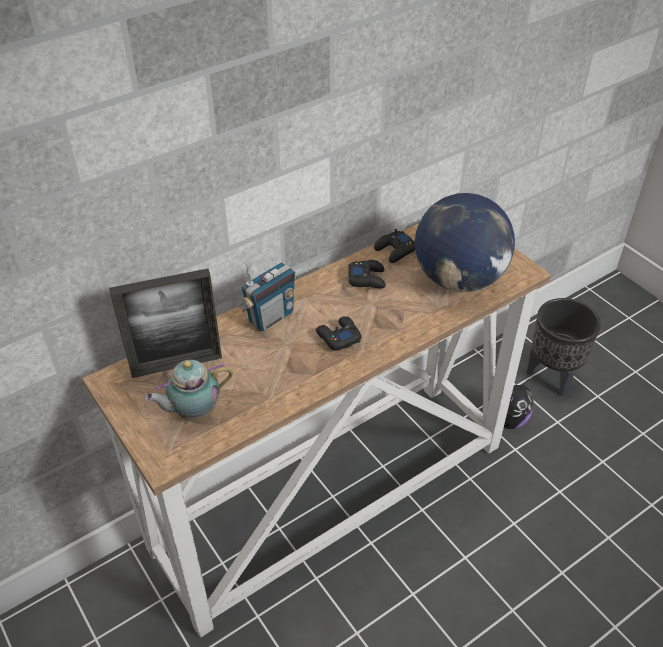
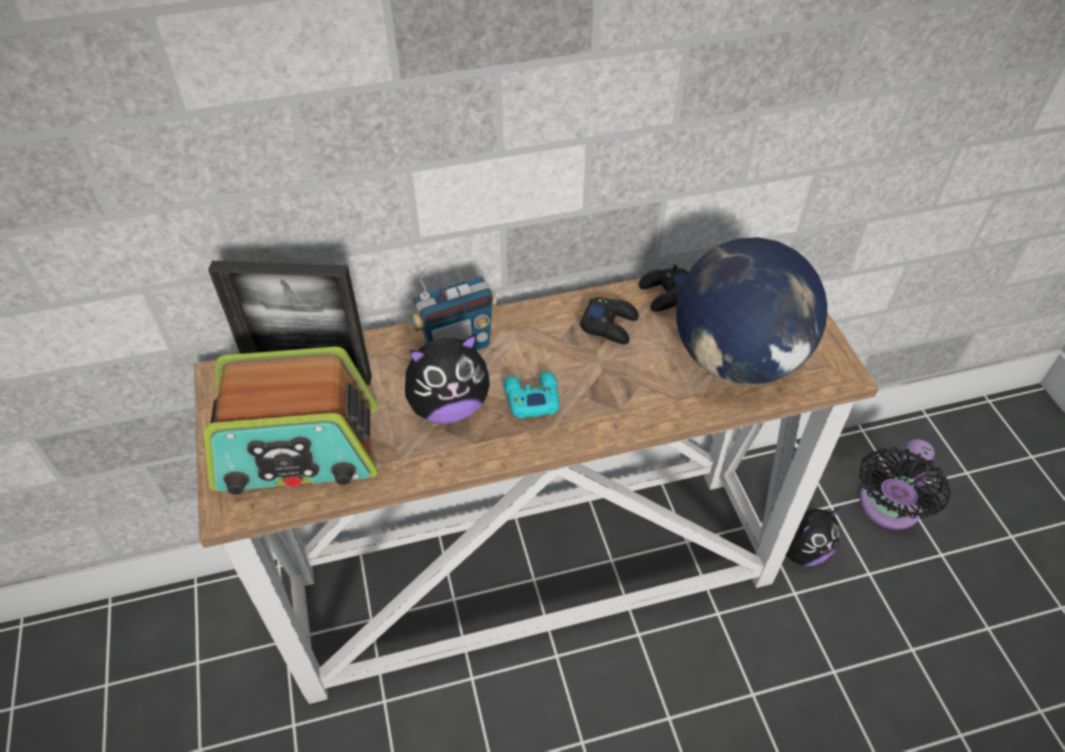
camera: 20 degrees right, 5 degrees up
(193, 413) = (298, 450): teapot -> radio
(285, 357) = (449, 406): none -> plush toy
(338, 337) = (531, 398): black game controller -> turquoise game controller
(552, 376) = (887, 508): black planter -> black fan

